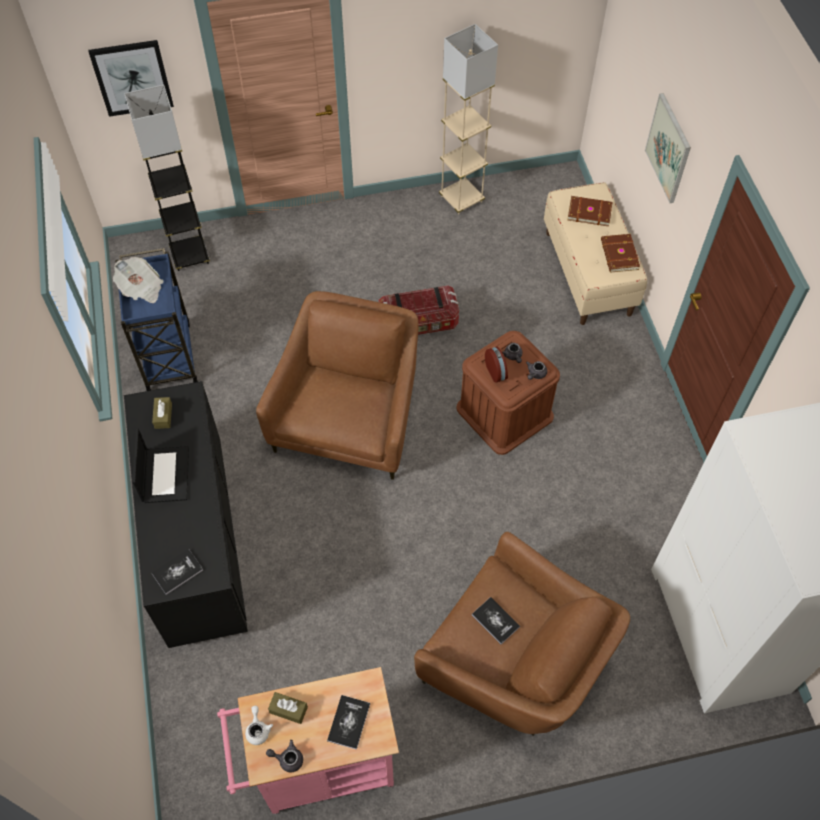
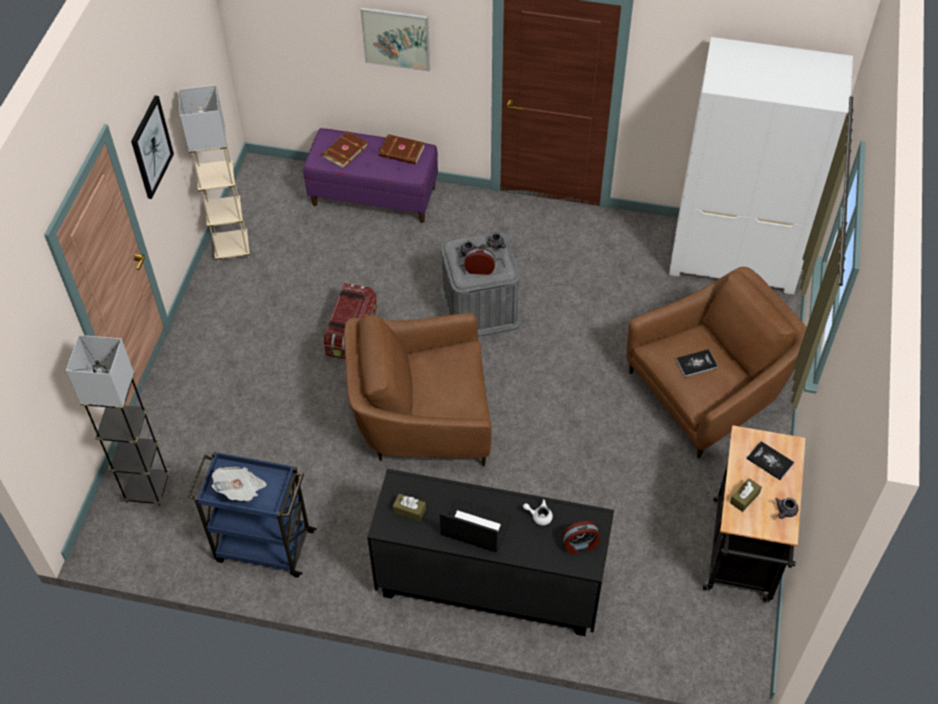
camera: 65 degrees left, 5 degrees down
(132, 78) = (39, 363): picture -> picture (151, 147)
(177, 572) = (580, 545): book -> alarm clock
(258, 729) = (753, 524): white teapot -> white teapot (539, 516)
(318, 767) = (741, 557): pink cart -> black cart
(349, 417) = (421, 420): brown armchair -> brown armchair turned 45 degrees counterclockwise
(504, 412) = (480, 308): brown storage box -> grey storage box
(588, 273) = (374, 196): beige bench -> purple bench

